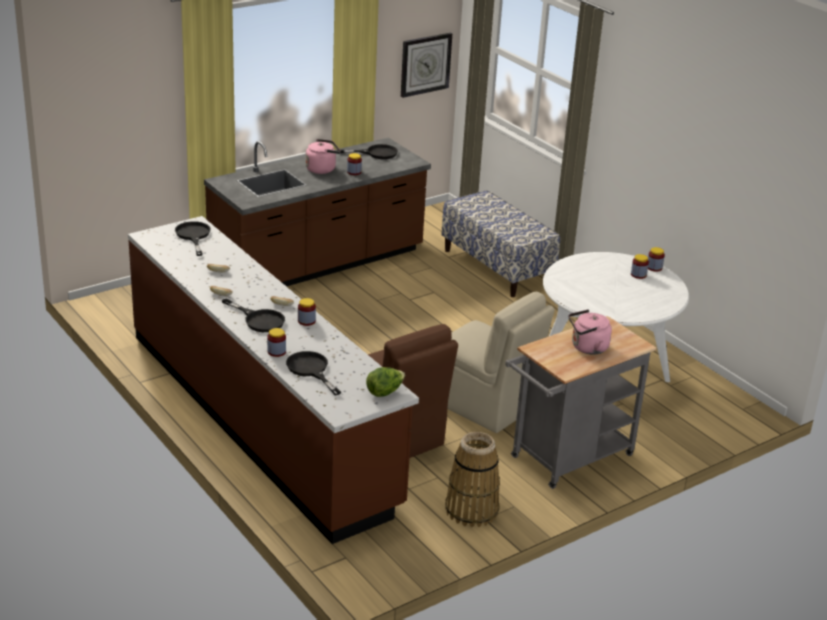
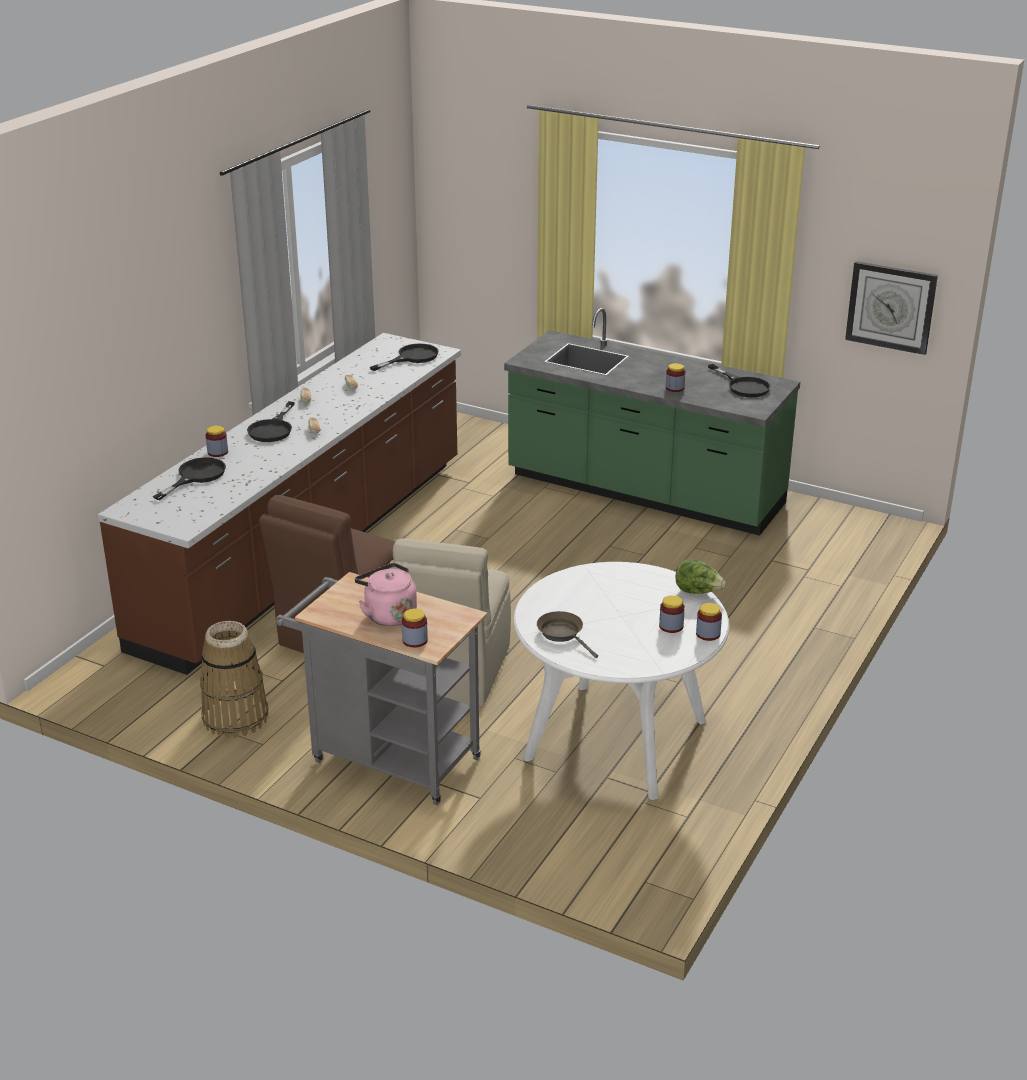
camera: 65 degrees right, 0 degrees up
(306, 321) = (292, 450): jar -> jar (415, 640)
(318, 264) = (644, 491): brown counter -> green counter
(322, 169) = (657, 372): pink kettle -> none
(384, 392) = (183, 521): lettuce -> lettuce (697, 592)
(497, 267) = (790, 598): bench -> none
(624, 308) = (563, 634): none -> brown frying pan

